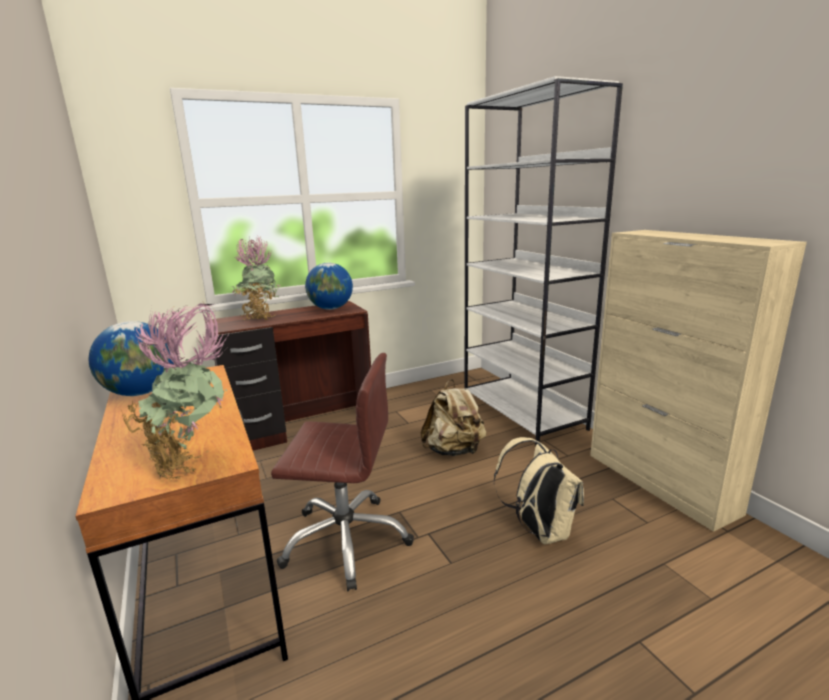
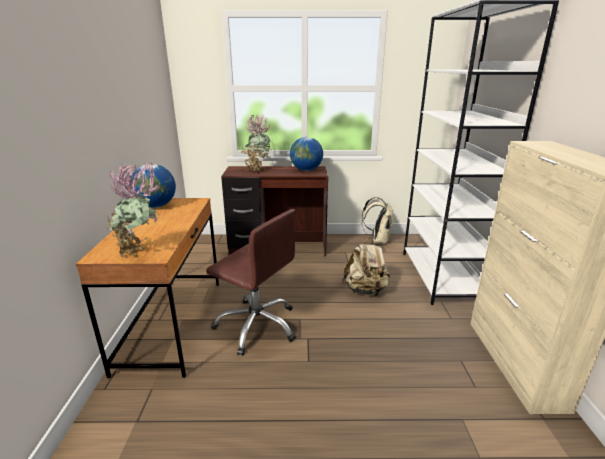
camera: 25 degrees right, 5 degrees up
(539, 530) = (383, 362): beige backpack -> beige backpack (378, 240)

